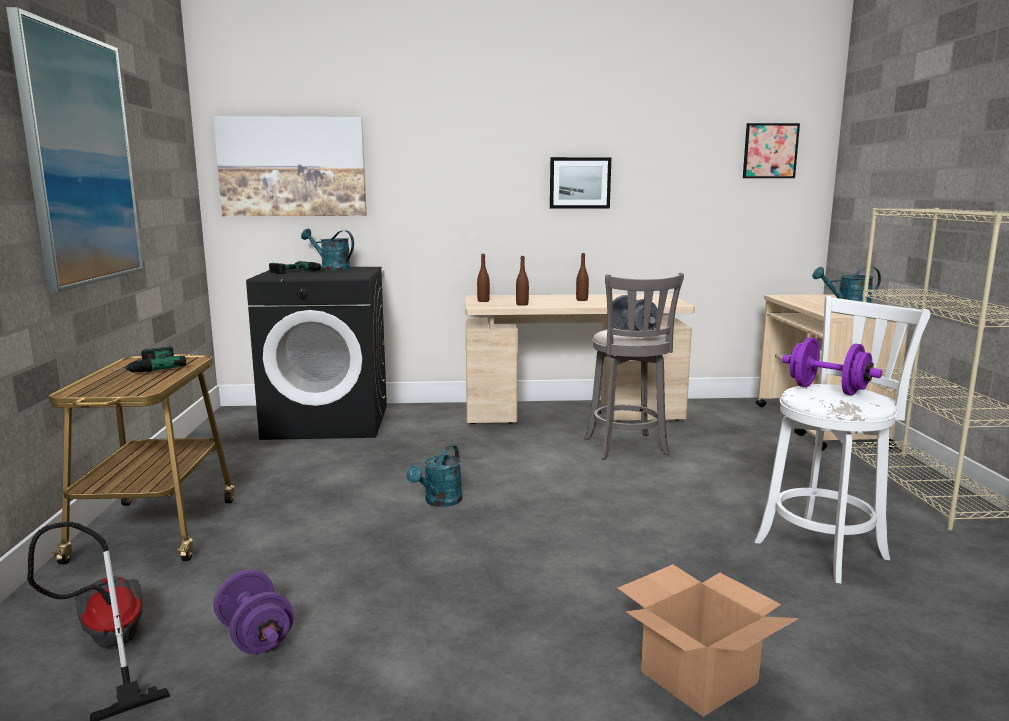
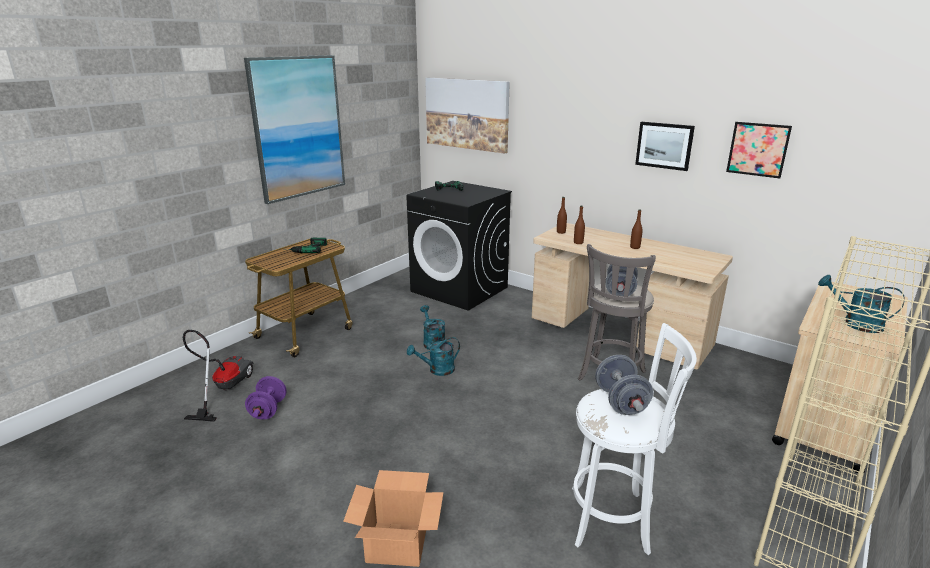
camera: 40 degrees right, 10 degrees up
(331, 269) = (475, 189): turquoise watering can -> turquoise watering can (432, 342)
(770, 151) = (872, 133): picture -> picture (758, 149)
(827, 390) = (621, 402): purple dumbbell -> grey dumbbell

